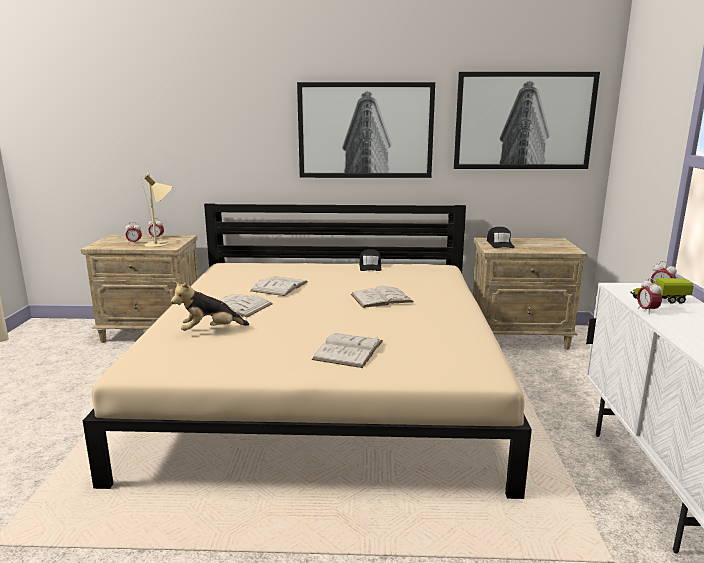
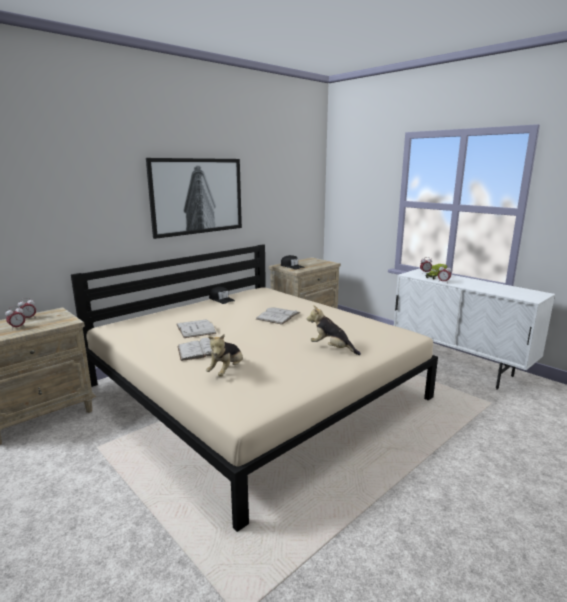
camera: 45 degrees left, 0 degrees up
(160, 244) = (52, 322): beige table lamp -> none
(348, 350) = (331, 349): white book -> plush toy
(523, 121) = (286, 185): picture -> none

